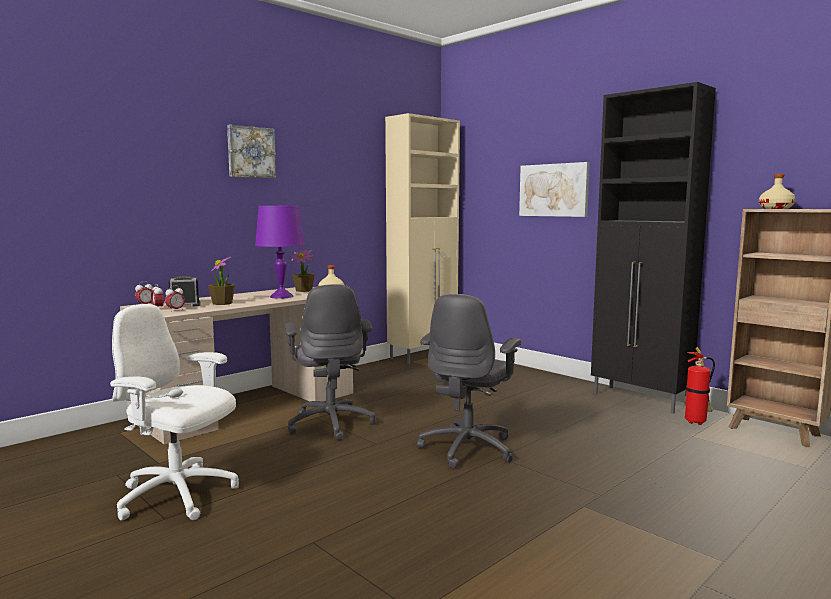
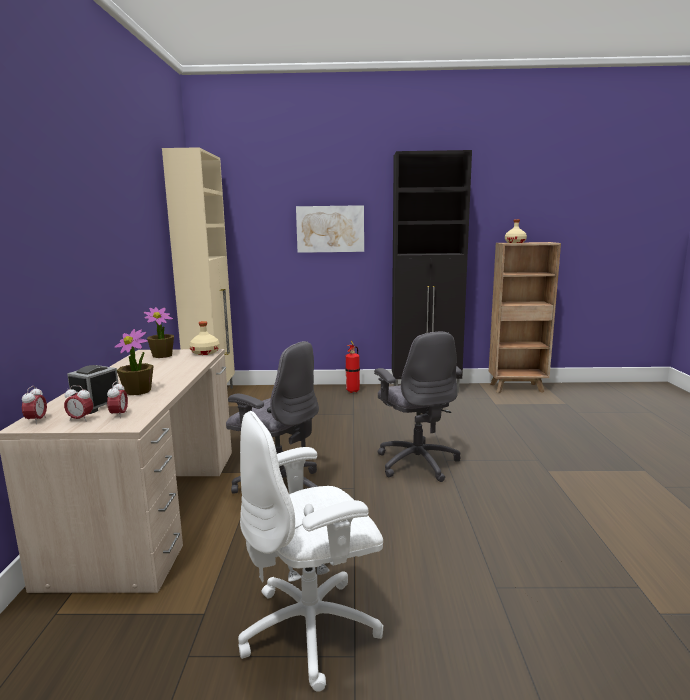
camera: 45 degrees left, 5 degrees up
(250, 152) = (80, 187): picture -> none
(281, 296) = (170, 367): purple table lamp -> none
(697, 422) = (479, 394): fire extinguisher -> fire extinguisher (353, 391)

